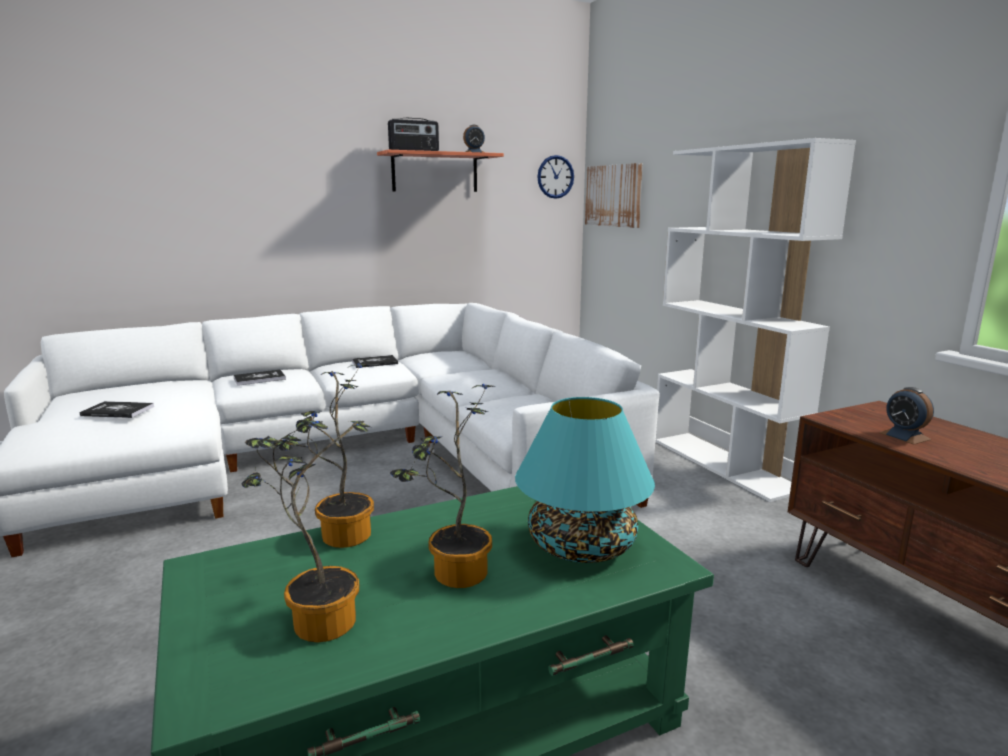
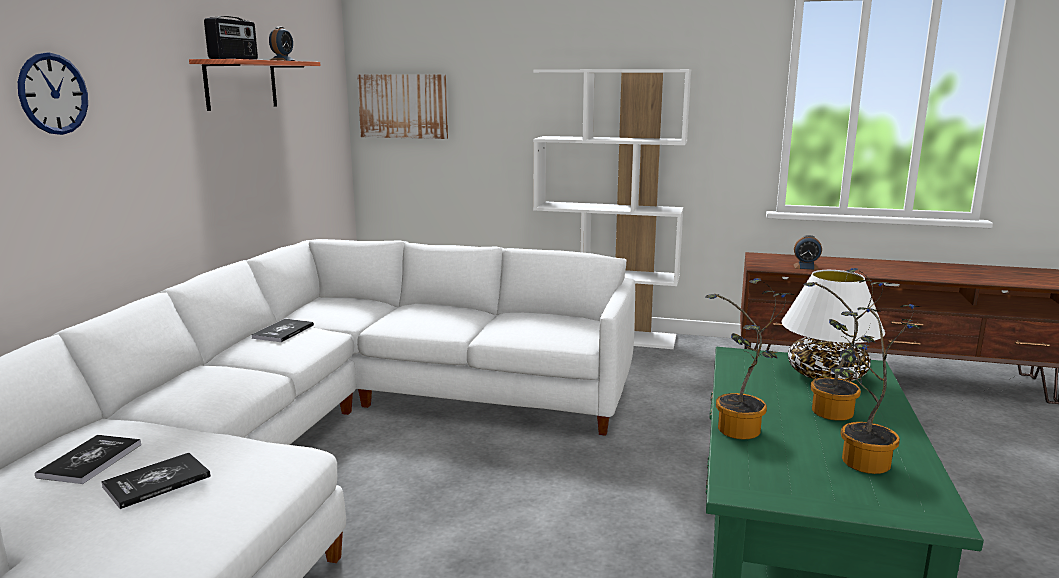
camera: 50 degrees left, 0 degrees up
(259, 378) = (203, 388): book -> book (90, 460)
(555, 177) = (329, 86): wall clock -> wall clock (53, 94)
(581, 546) = (827, 375): turquoise table lamp -> white table lamp

